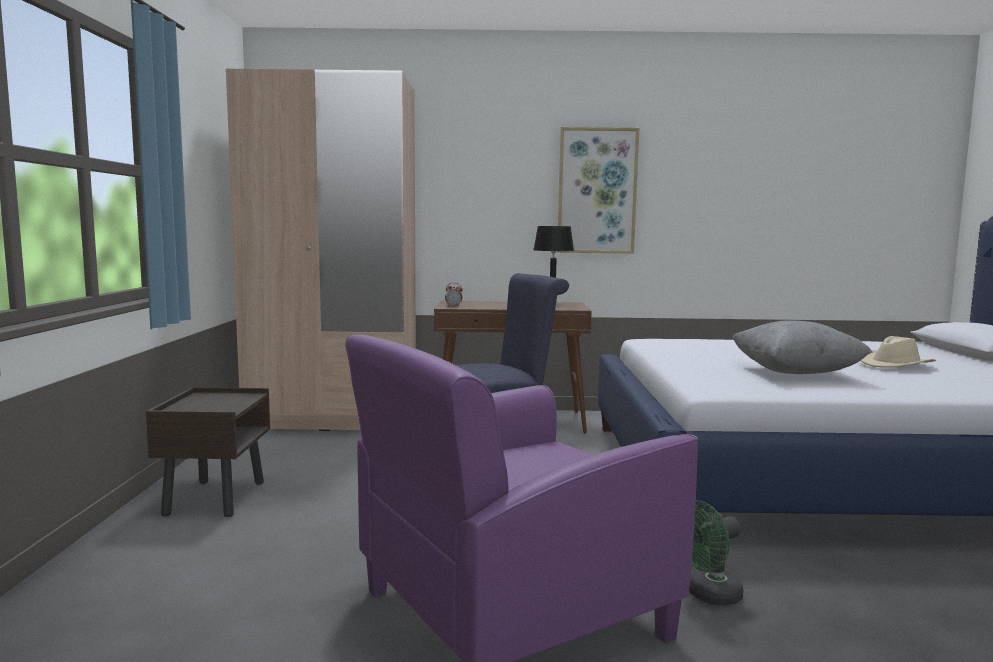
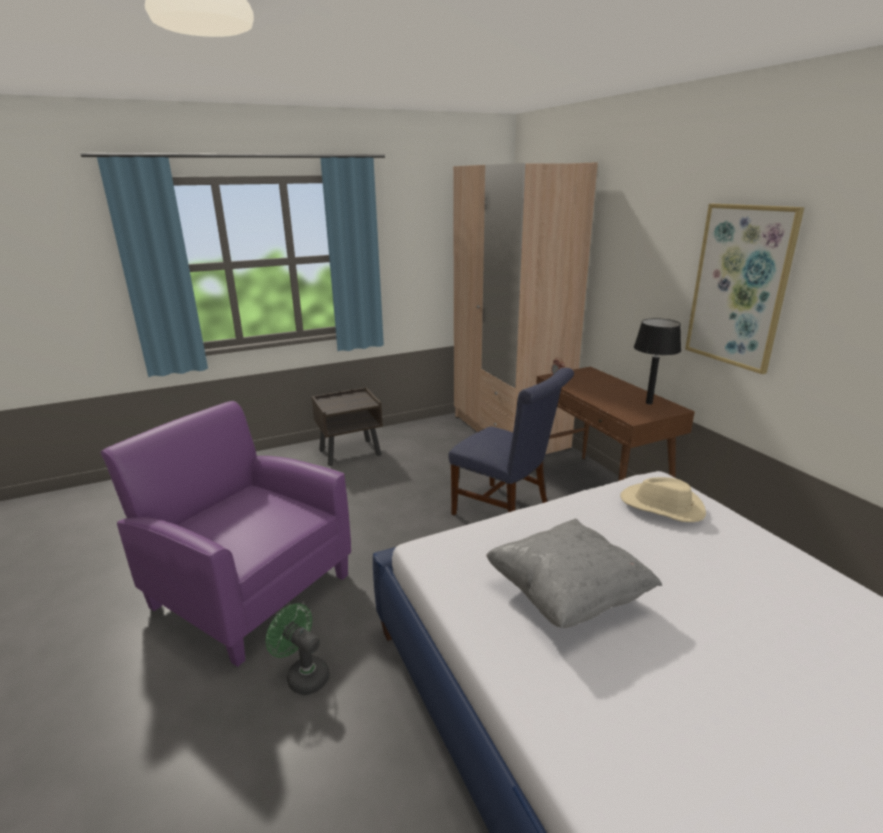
camera: 65 degrees right, 15 degrees up
(895, 364) = (748, 692): beige hat -> beige hat (662, 506)

